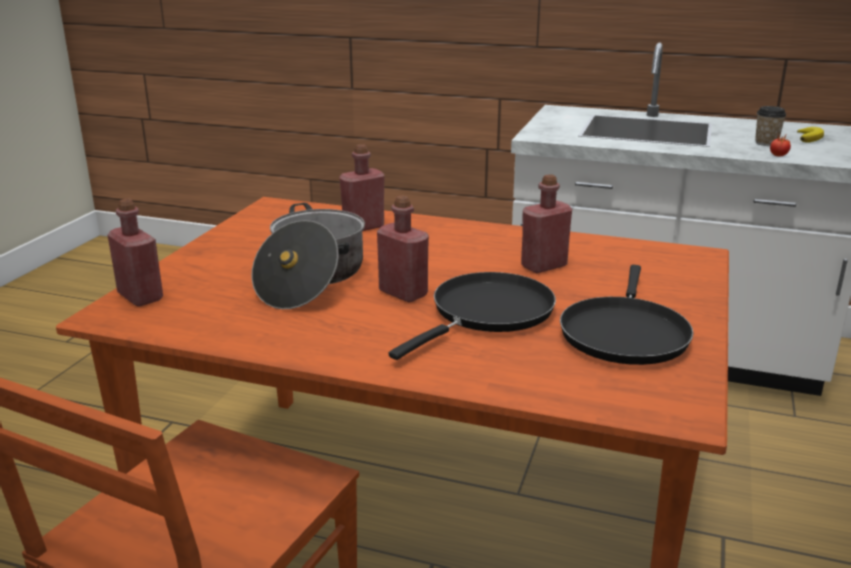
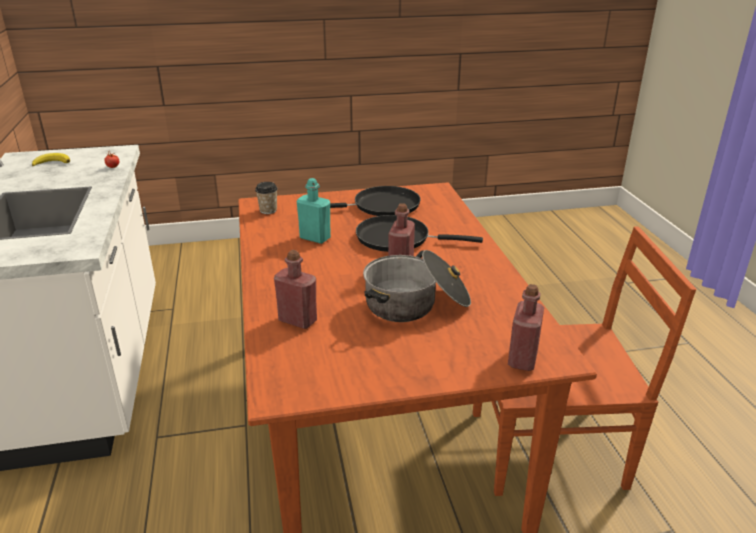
camera: 120 degrees left, 5 degrees up
(543, 266) = (315, 238): red bottle -> turquoise bottle
(766, 143) = (75, 172): cup -> cup (268, 210)

